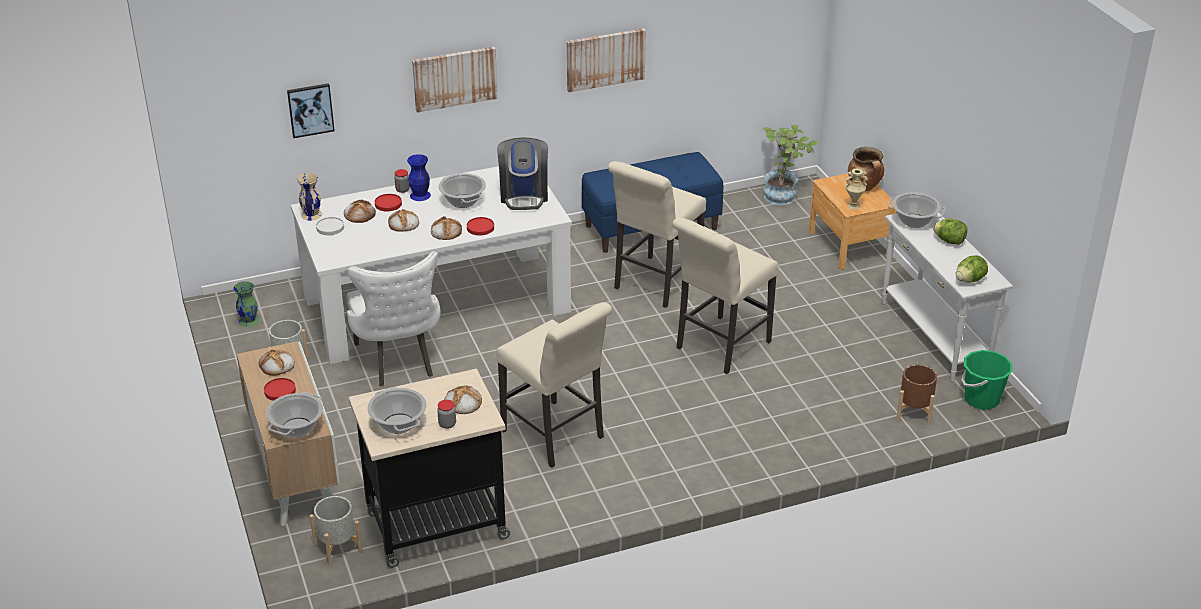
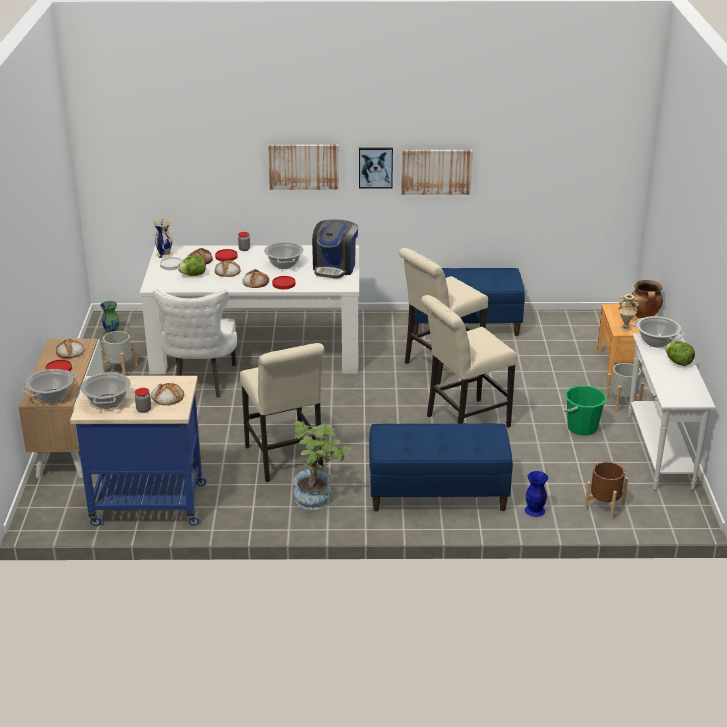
camera: 20 degrees right, 5 degrees down
(310, 110) = (182, 172): picture -> picture (375, 167)
(338, 547) = (65, 502): grey planter -> grey planter (622, 403)
(420, 195) = (254, 255): blue vase -> blue vase (534, 510)
(436, 527) = (147, 505): black cart -> blue cart
(741, 438) = (437, 494): none -> blue bench
(784, 195) = (593, 321): potted plant -> potted plant (318, 498)
(969, 280) = (676, 395): lettuce -> lettuce (193, 275)
(981, 399) = (673, 509): green bucket -> green bucket (582, 428)

